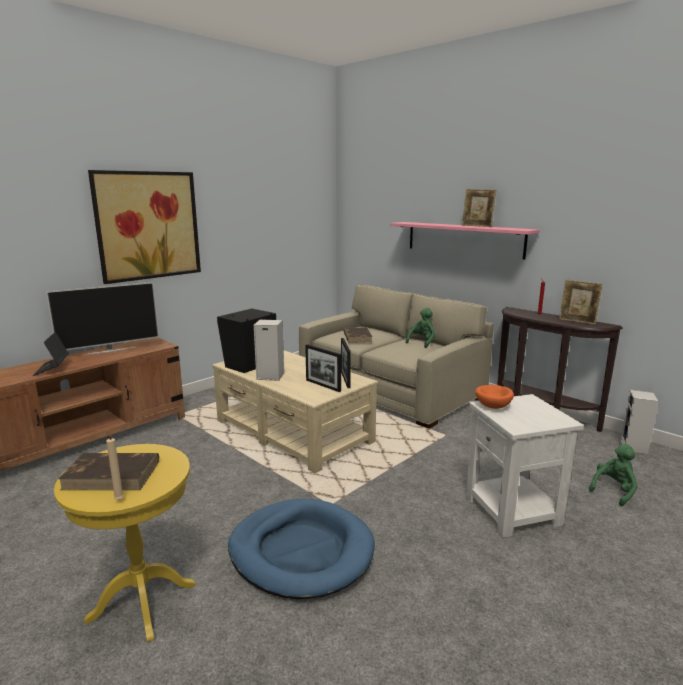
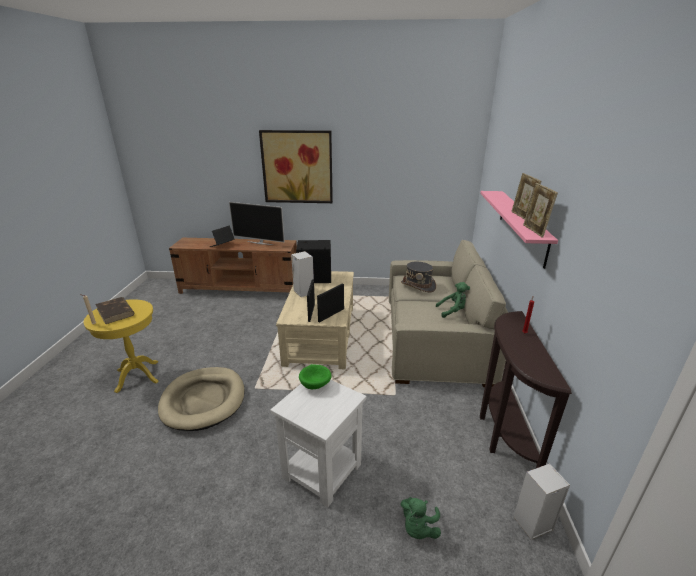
camera: 50 degrees right, 10 degrees up
(301, 551) = (203, 400): blue dog bed -> beige dog bed
(357, 337) = (418, 285): brown book -> grey hat
(493, 406) = (316, 385): orange bowl -> green bowl
(577, 321) = (534, 360): picture frame -> picture frame (534, 231)
(614, 490) = (418, 528): green plush toy -> green plush toy turned 105 degrees clockwise

